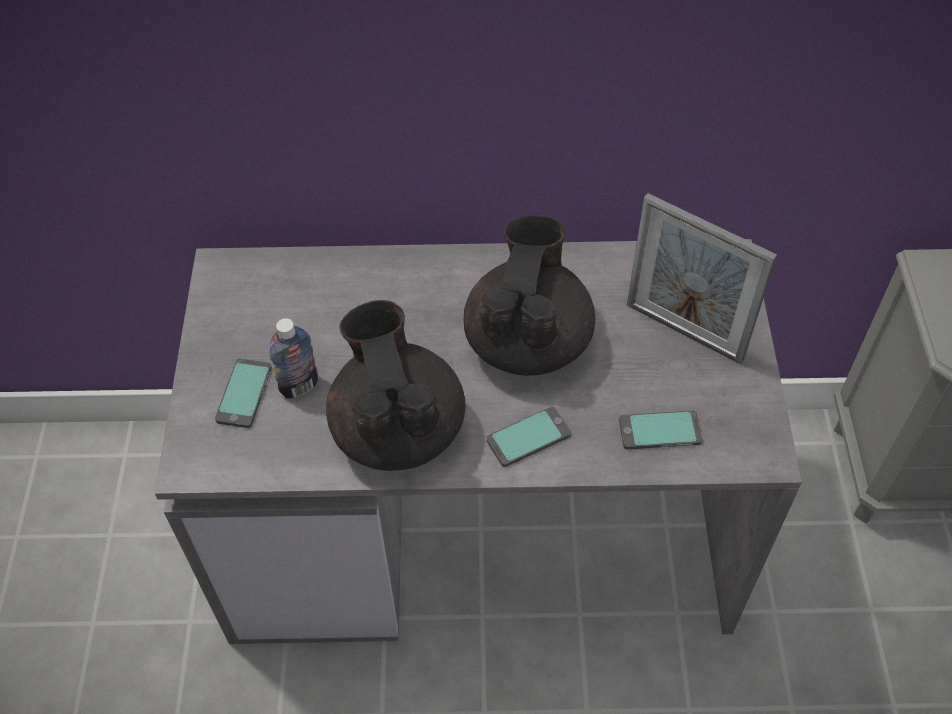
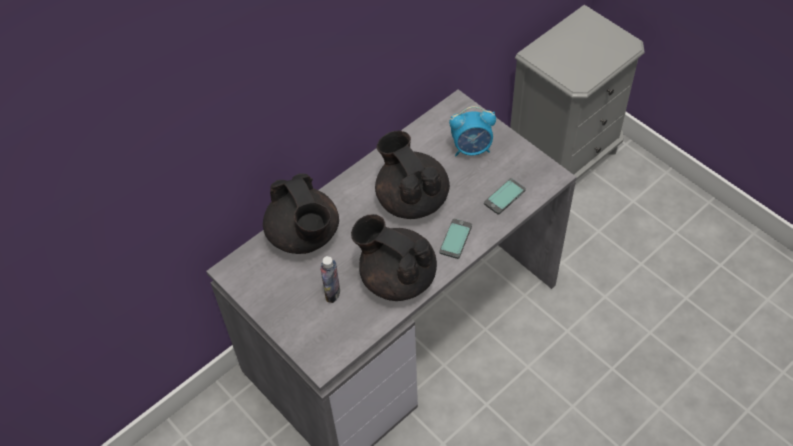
camera: 40 degrees left, 0 degrees up
(244, 394) = (311, 315): phone -> none
(346, 289) = (304, 236): none -> black teapot
(684, 332) = (472, 149): picture frame -> alarm clock

